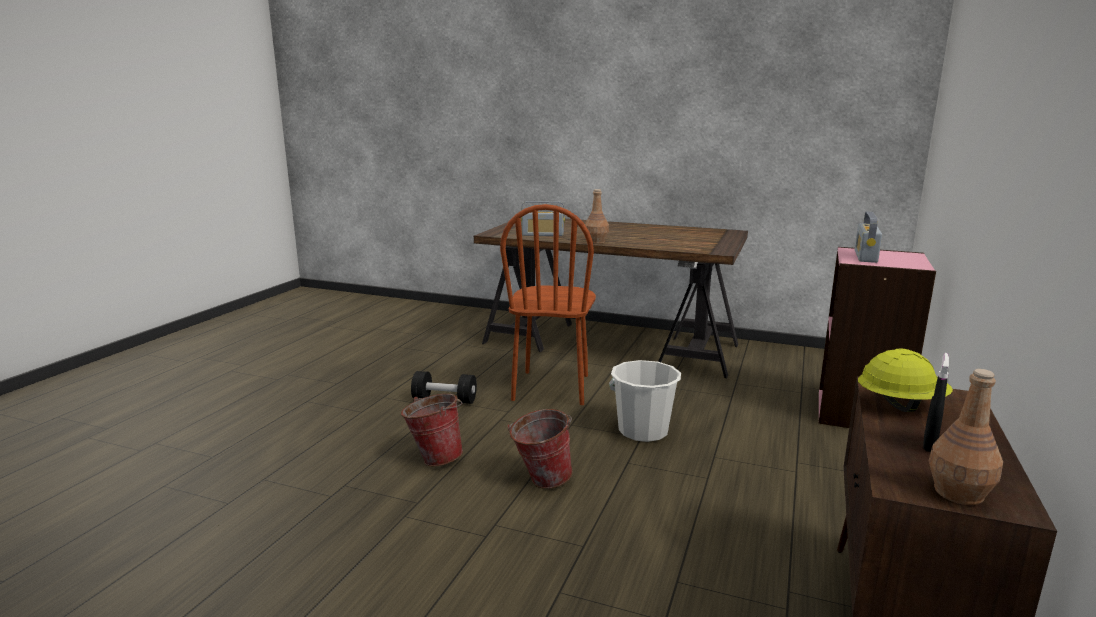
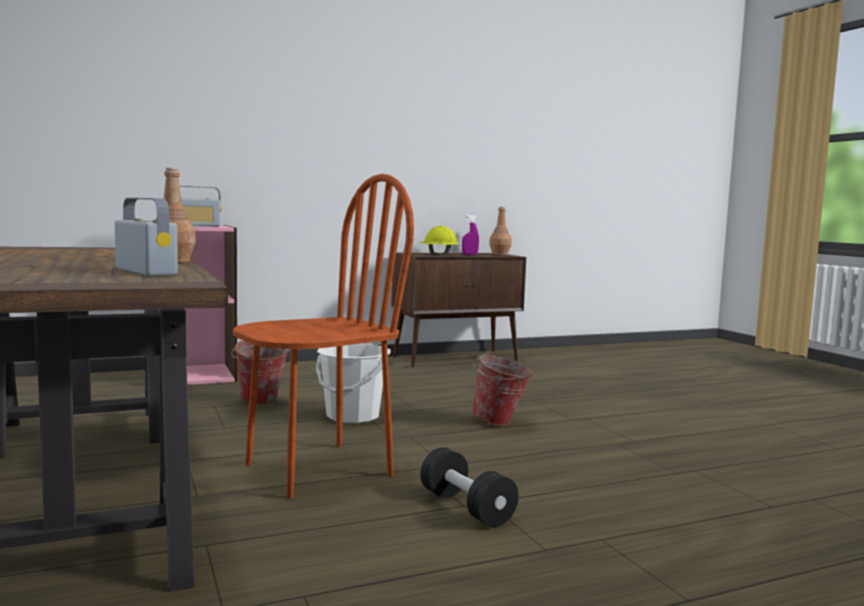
camera: 135 degrees left, 10 degrees down
(435, 458) = (564, 461): bucket -> bucket (259, 402)
(929, 445) = (470, 254): black spray bottle -> purple spray bottle

